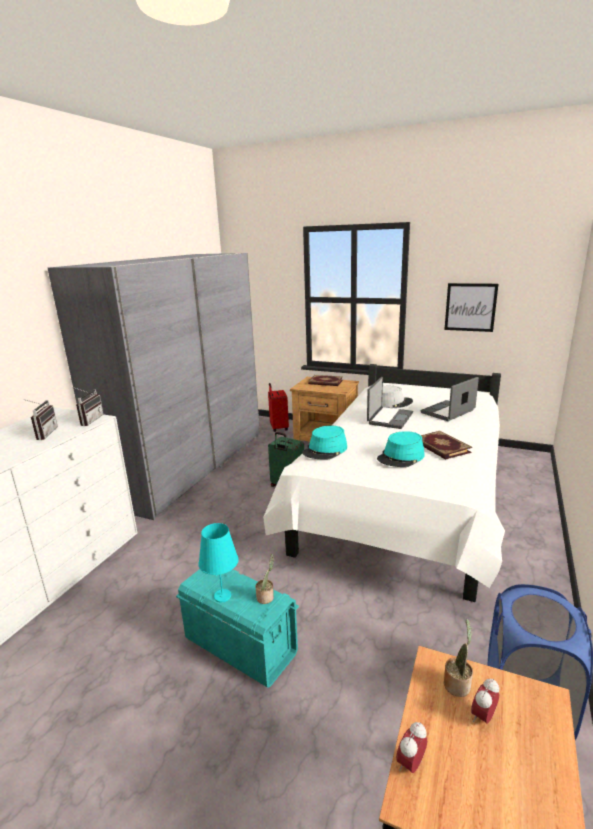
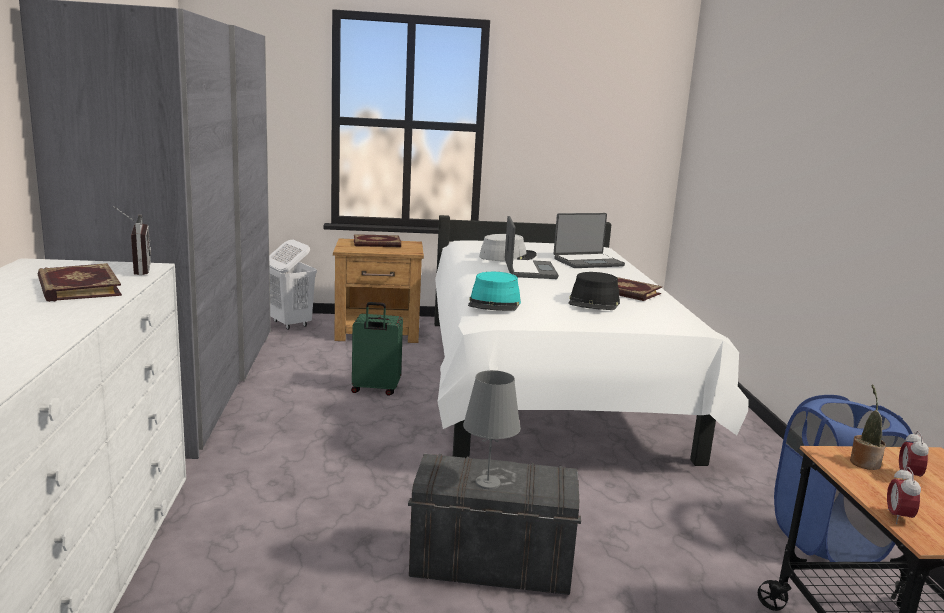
camera: 30 degrees left, 5 degrees down
(43, 434) = (77, 287): radio -> book
(222, 595) = (487, 482): turquoise table lamp -> grey table lamp
(240, 645) = (490, 566): turquoise storage box -> grey storage box
(266, 597) = (544, 473): potted plant -> none
(278, 428) = (290, 324): red suitcase -> white laundry basket
(401, 457) = (594, 303): turquoise hat -> black hat
(448, 412) = (587, 262): laptop -> laptop turned 135 degrees counterclockwise
(470, 307) = (566, 138): picture -> none

